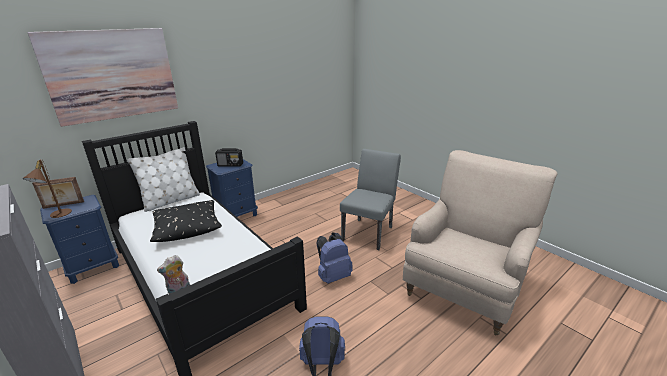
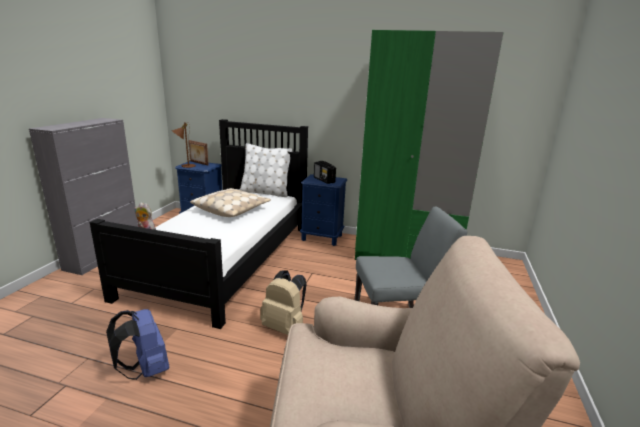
camera: 55 degrees right, 5 degrees down
(112, 75) = (254, 71): picture -> none
(187, 227) = (231, 209): black pillow -> beige pillow
(306, 196) = (407, 256): none -> green wardrobe
(333, 276) = (284, 327): blue backpack -> beige backpack

